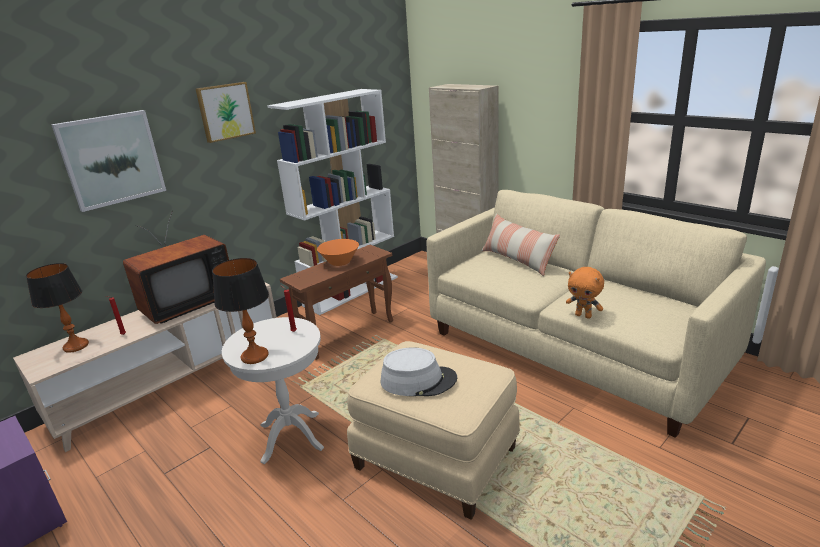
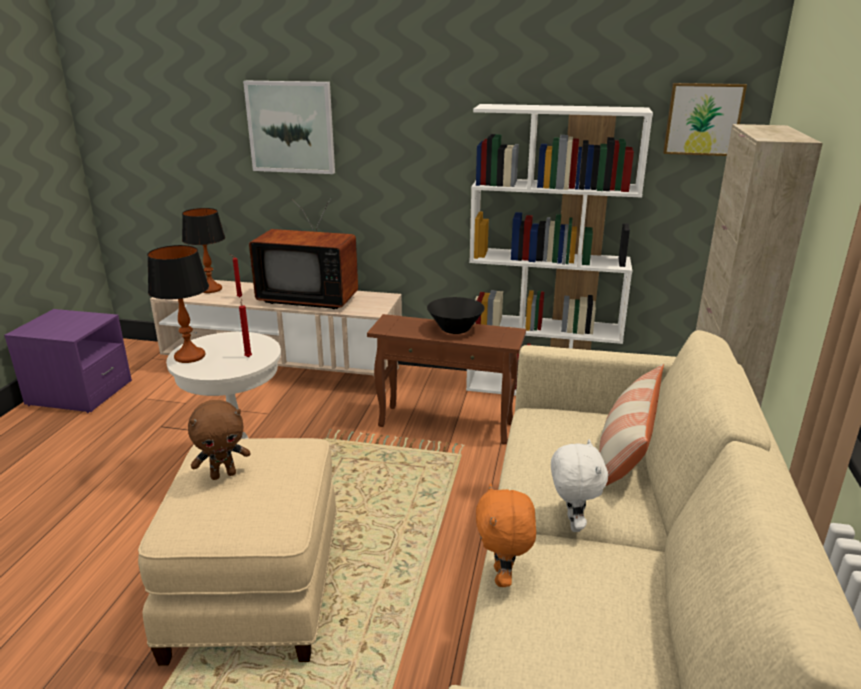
camera: 55 degrees right, 0 degrees up
(225, 111) = (423, 101): picture -> picture (702, 119)
(340, 262) = (455, 329): orange bowl -> black bowl
(418, 380) = (223, 474): grey hat -> brown plush toy
(556, 290) = (571, 523): none -> white plush toy

